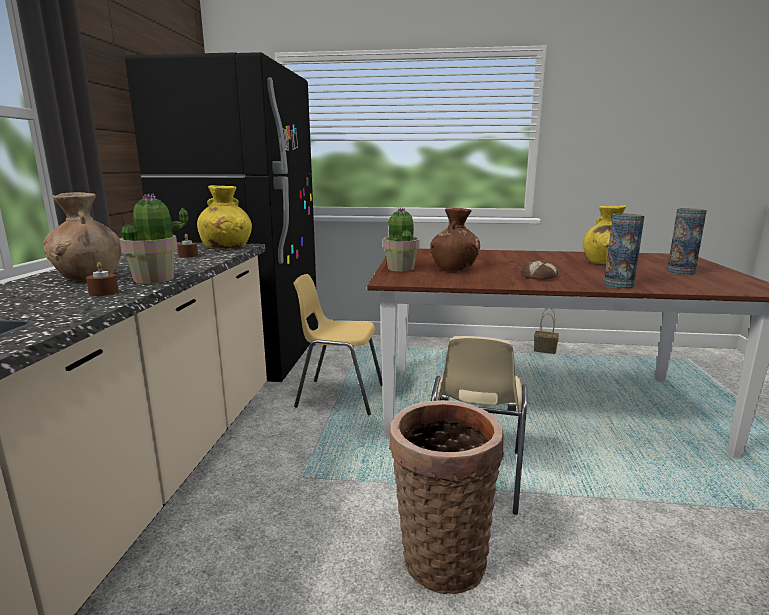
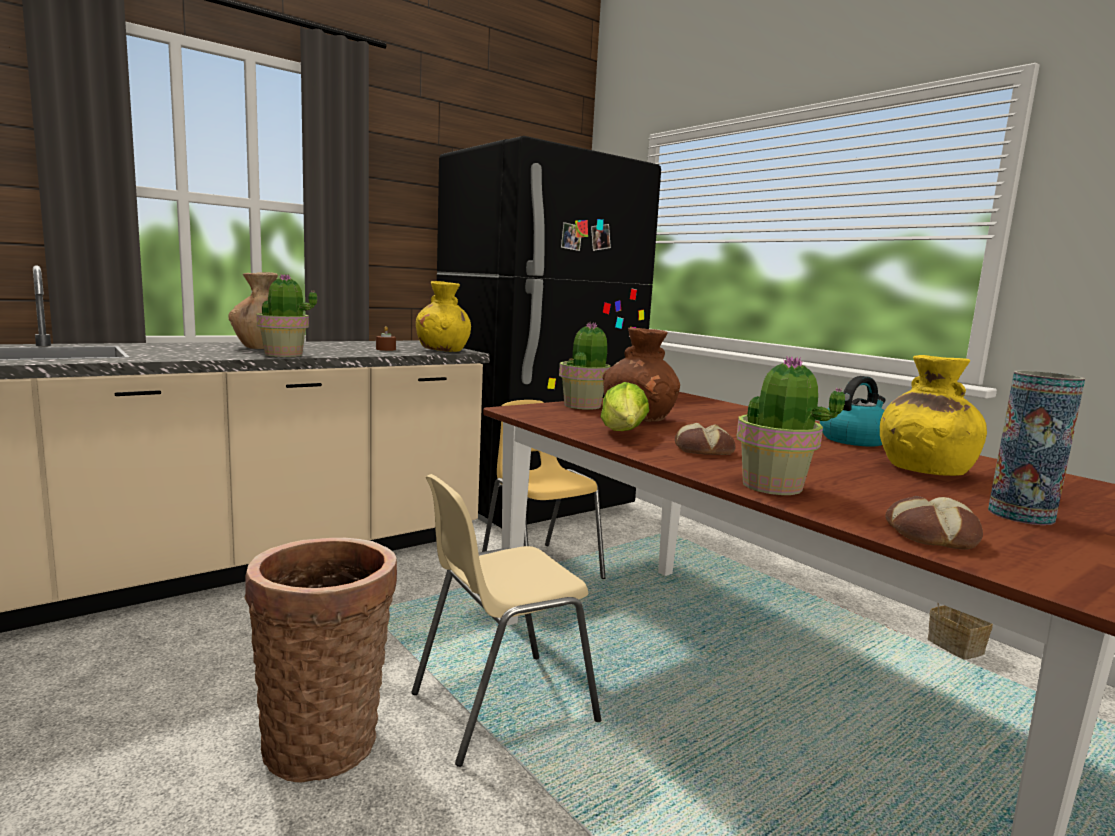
camera: 45 degrees right, 5 degrees down
(103, 292) = (223, 354): brown candle -> none
(488, 279) = (623, 434): none -> lettuce
(543, 256) = (854, 440): none -> kettle
(618, 285) = (772, 486): vase -> potted plant
(703, 287) = (930, 535): none -> bread

